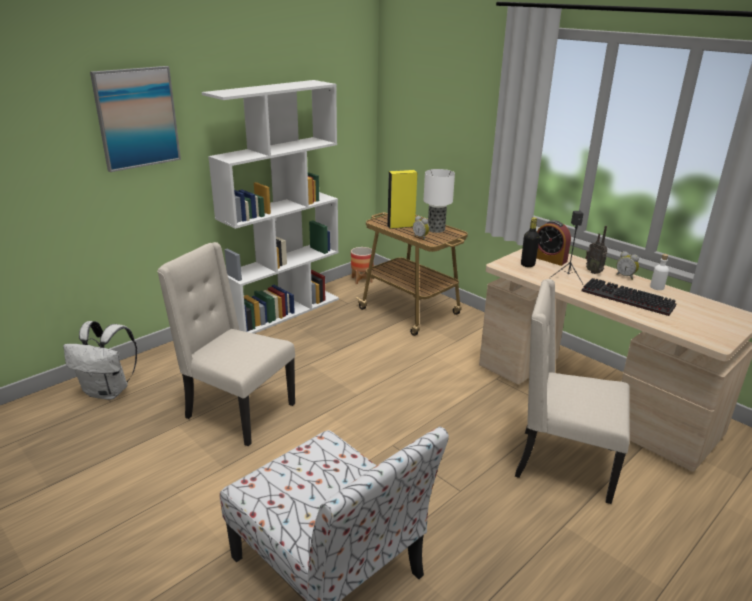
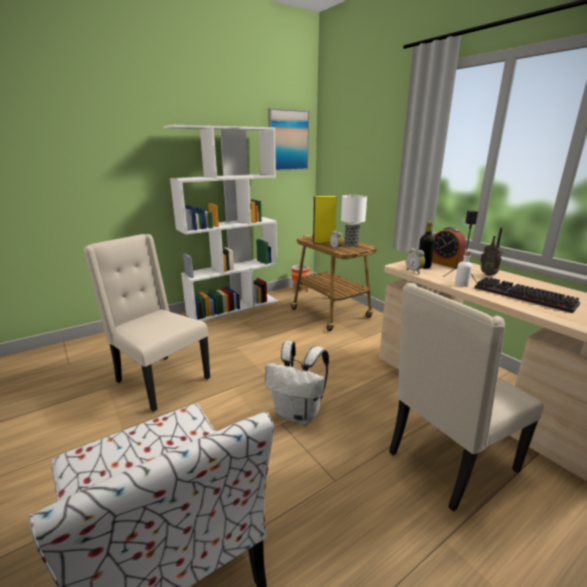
camera: 10 degrees right, 5 degrees down
(109, 391) = (72, 356): white backpack -> white backpack (298, 414)
(137, 118) = (108, 141): picture -> picture (288, 140)
(562, 463) = (448, 462): beige chair -> beige chair turned 60 degrees counterclockwise
(625, 276) = (521, 279): alarm clock -> alarm clock (414, 271)
(657, 287) = (555, 288): white bottle -> white bottle (461, 284)

